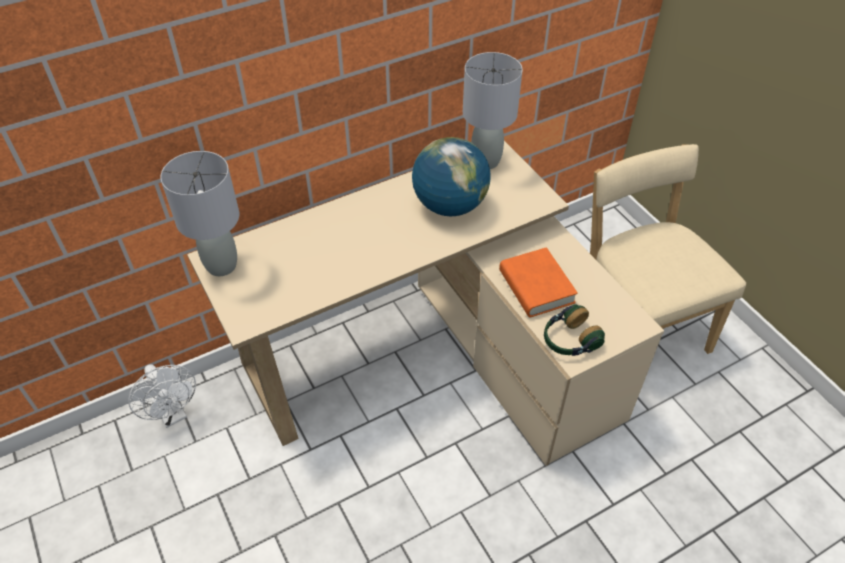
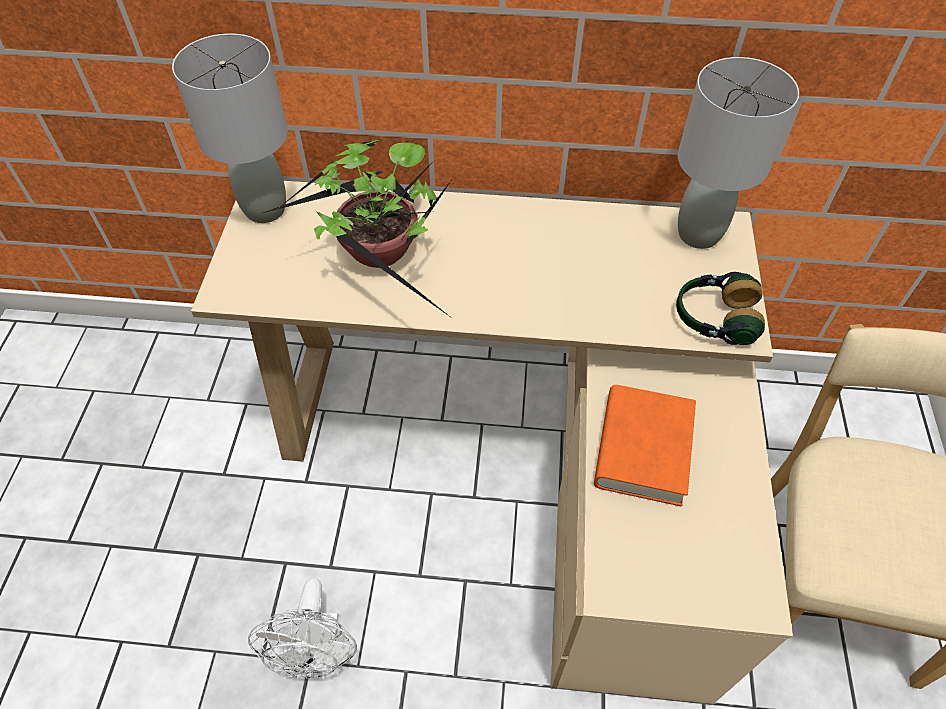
camera: 35 degrees right, 5 degrees up
(173, 414) = (210, 358): white fan -> white fan (319, 654)
(323, 256) = (382, 257): none -> potted plant
(450, 205) = (596, 270): globe -> none
(569, 341) = (626, 557): headphones -> headphones (714, 319)

